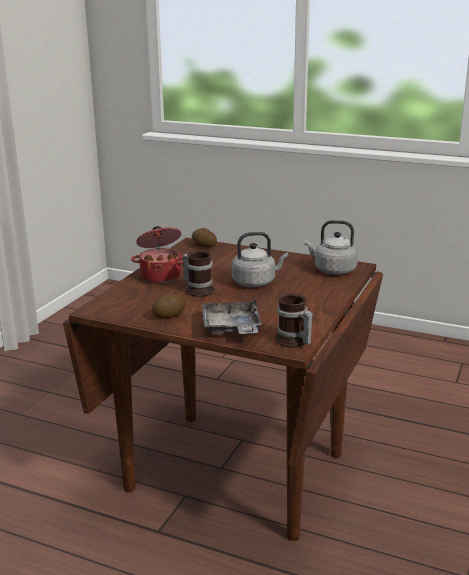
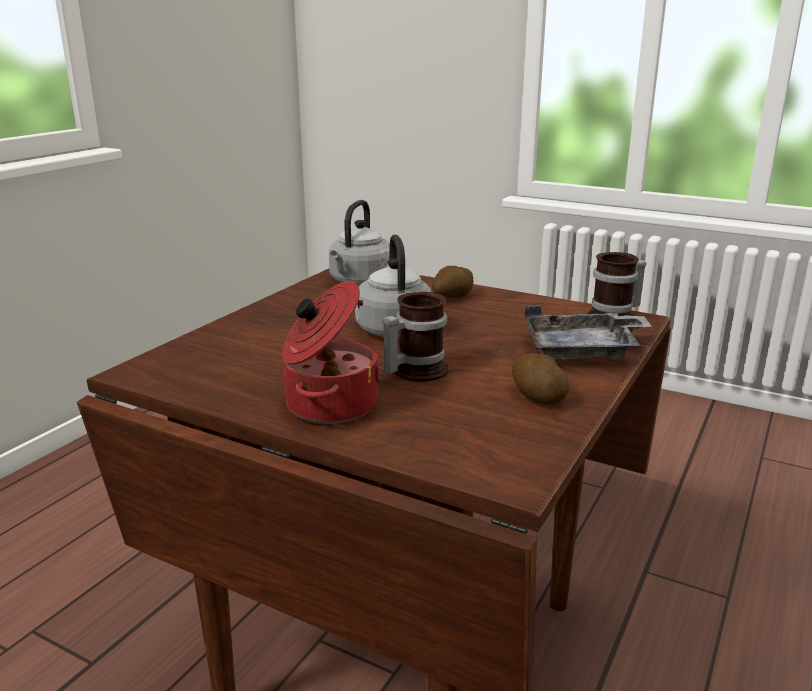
camera: 85 degrees left, 0 degrees up
(203, 246) = (171, 361): potato -> potato (452, 297)

